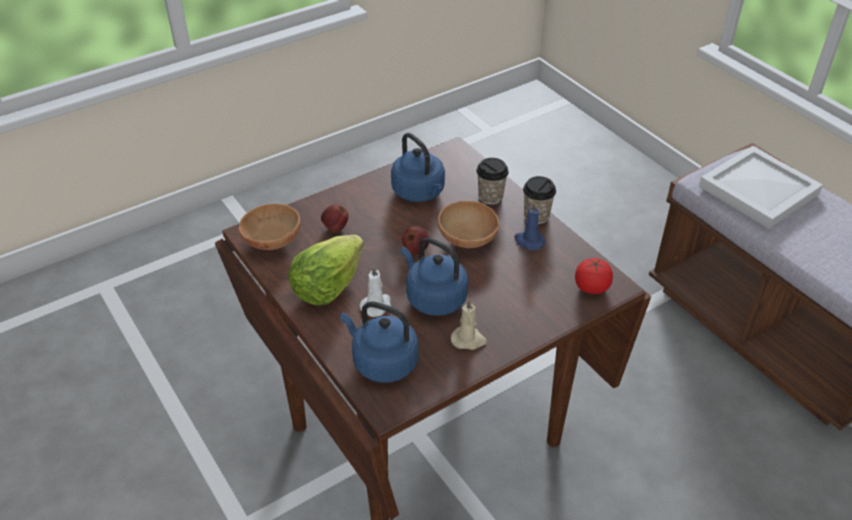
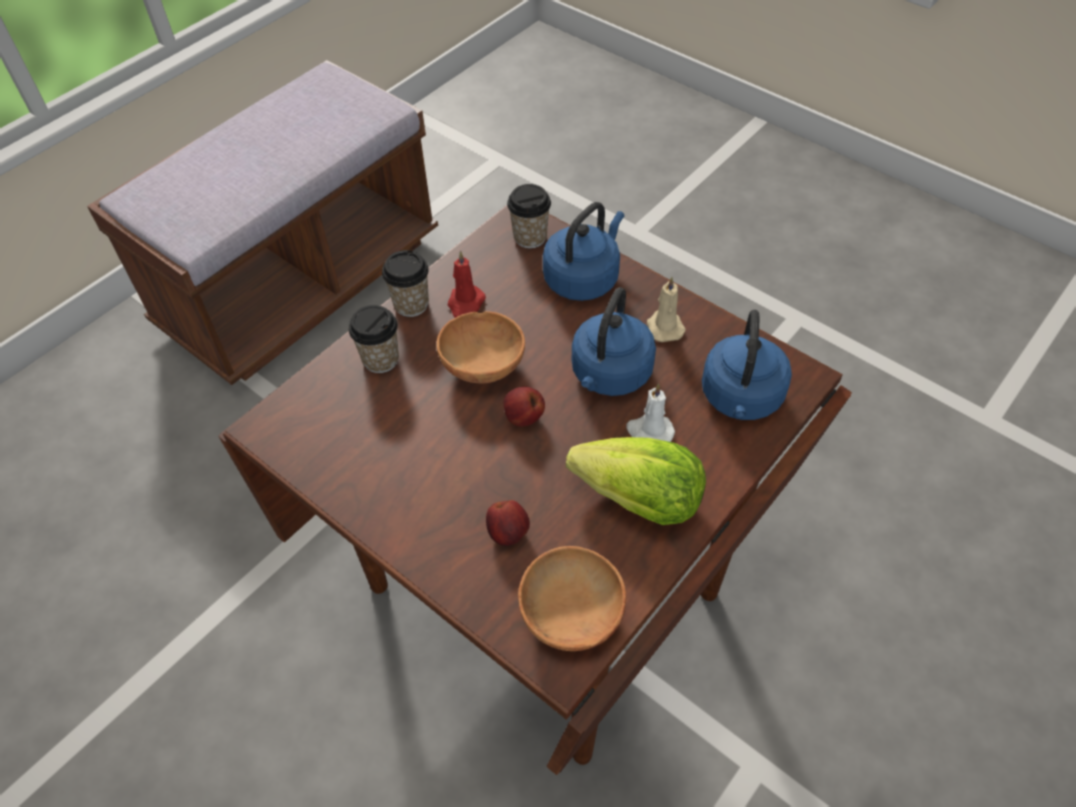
camera: 105 degrees left, 10 degrees up
(420, 193) = (391, 446): blue kettle -> blue kettle (583, 278)
(528, 241) = (465, 304): blue candle -> red candle
(591, 287) = (530, 237): tomato -> cup
(759, 191) = (209, 188): white tray -> none

